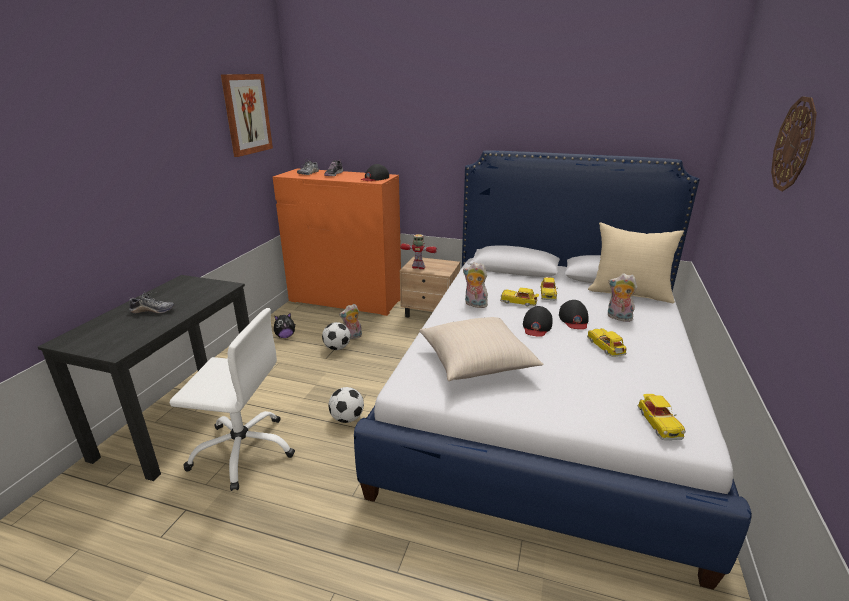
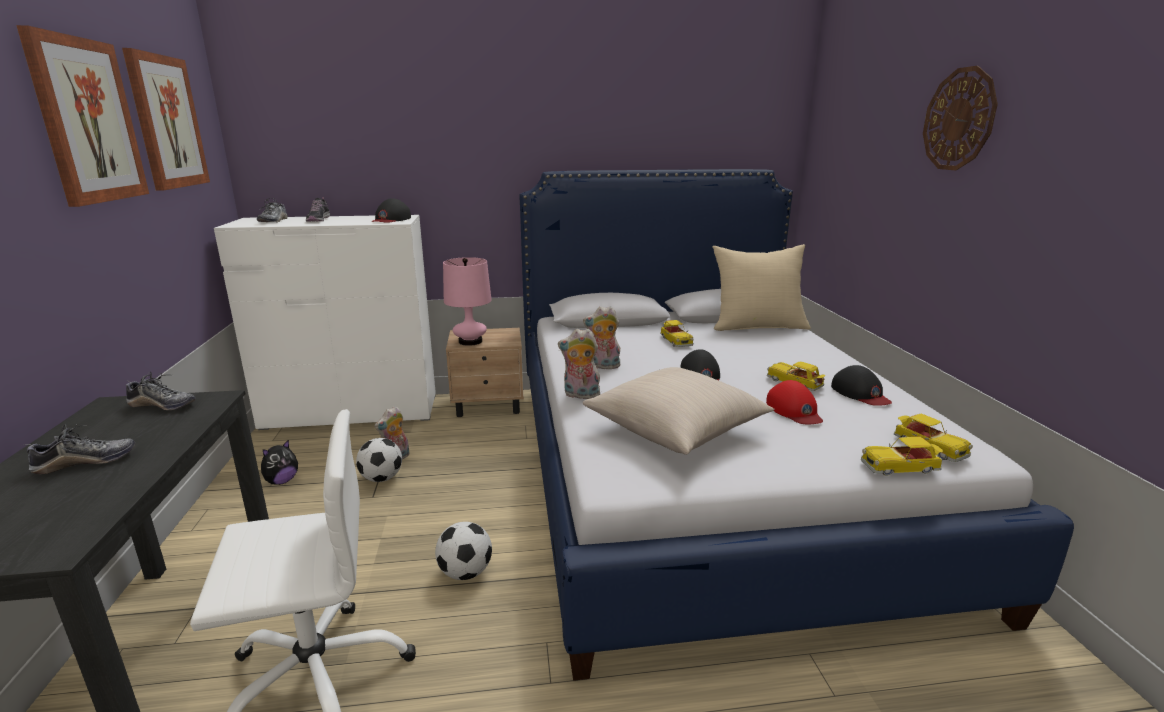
camera: 25 degrees left, 5 degrees down
(193, 122) = (87, 121): none -> picture
(203, 285) = (162, 405): none -> shoe
(345, 300) = (351, 412): orange dresser -> white dresser
(419, 267) = (470, 341): toy robot -> pink table lamp
(519, 302) = (653, 354): toy car -> toy car (901, 467)
(574, 319) = (732, 361): black cap -> black cap (860, 393)
(580, 368) = (794, 410): none -> red cap
(618, 318) = (773, 352): plush toy -> plush toy (580, 395)

